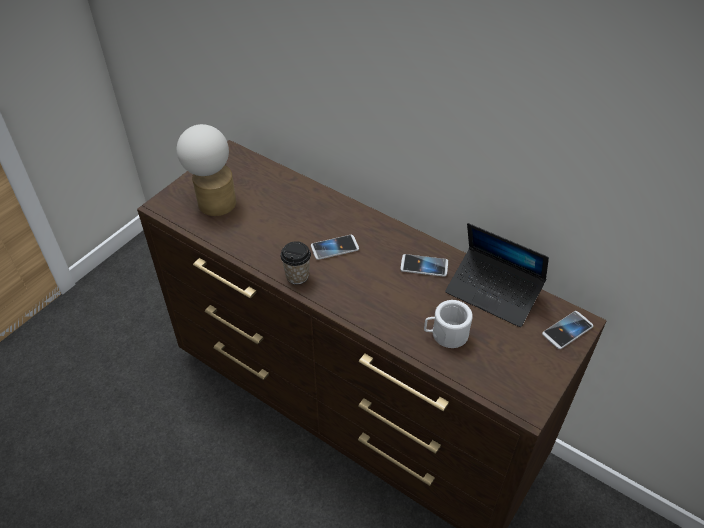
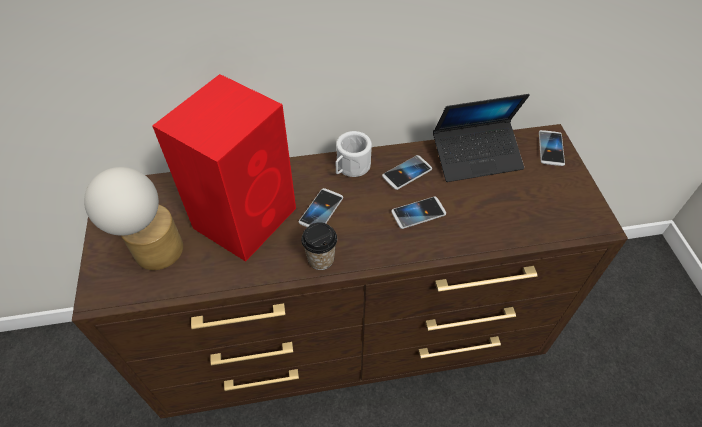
camera: 45 degrees left, 5 degrees up
(286, 219) = (246, 216): none -> red speaker
(396, 296) = (418, 213): none -> phone
(445, 334) = (487, 214): white mug -> white mug (350, 167)

